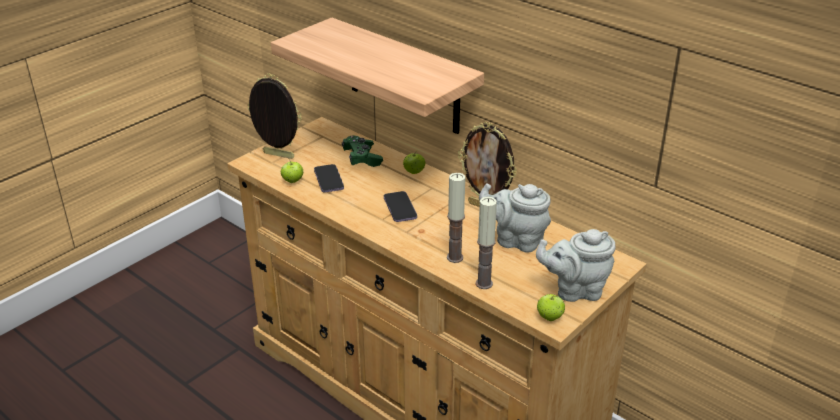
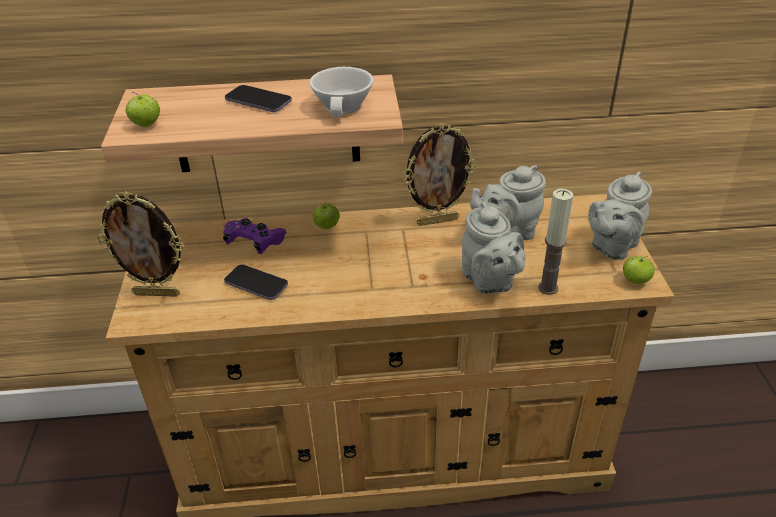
camera: 45 degrees left, 5 degrees up
(277, 156) = (157, 293): picture frame -> picture frame turned 150 degrees counterclockwise
(292, 181) = (219, 309): apple -> apple (146, 125)
(362, 158) = (255, 242): green game controller -> purple game controller
(400, 208) = (370, 268): phone -> phone (258, 101)
(417, 78) = (345, 106): none -> white cup
(455, 257) = (489, 281): candle -> grey teapot

